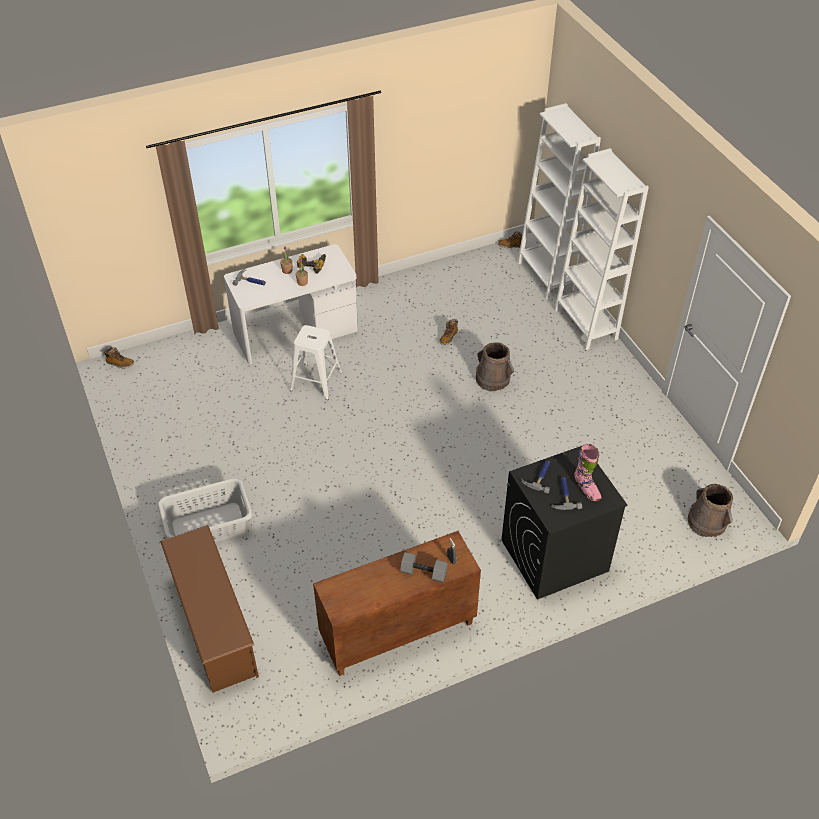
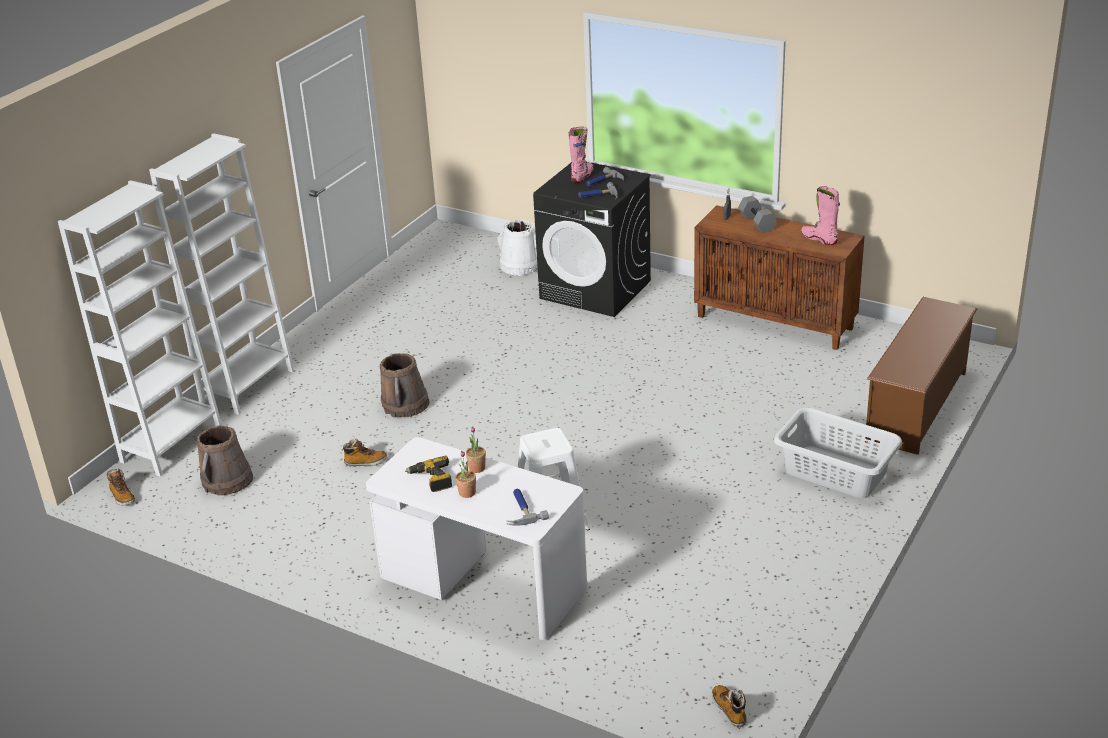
camera: 125 degrees left, 15 degrees down
(357, 591) = (819, 239): none -> pink boot
(636, 533) = (520, 266): none -> white bucket
(707, 522) = (466, 244): brown bucket -> brown bucket (227, 481)

